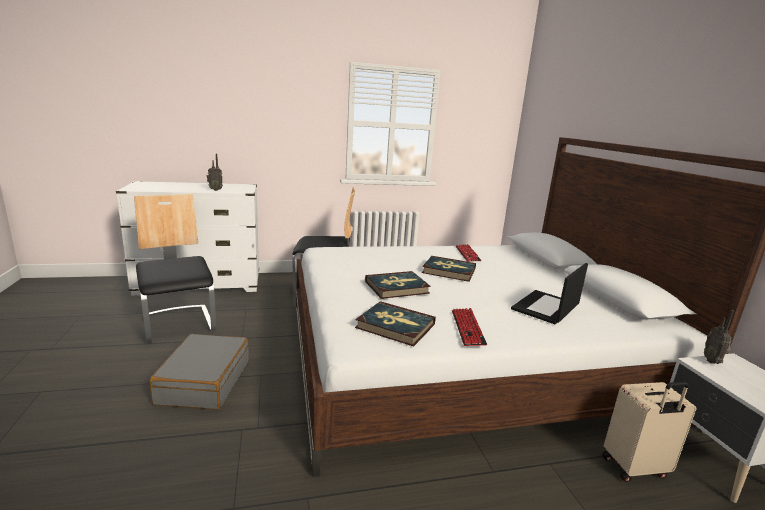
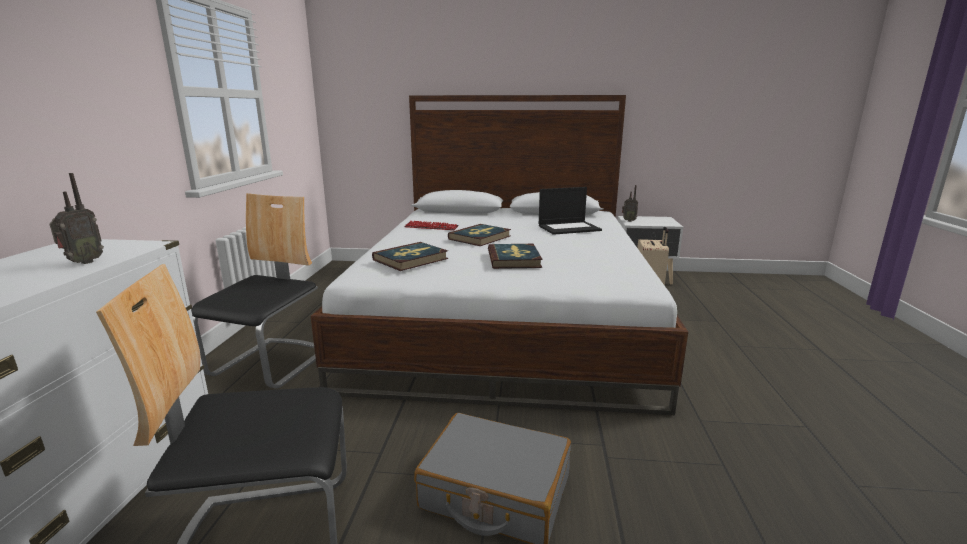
camera: 70 degrees left, 0 degrees up
(395, 326) = (604, 270): book -> book (411, 259)
(467, 328) = (606, 251): keyboard -> none
(546, 308) = (569, 228): laptop -> laptop turned 75 degrees counterclockwise

